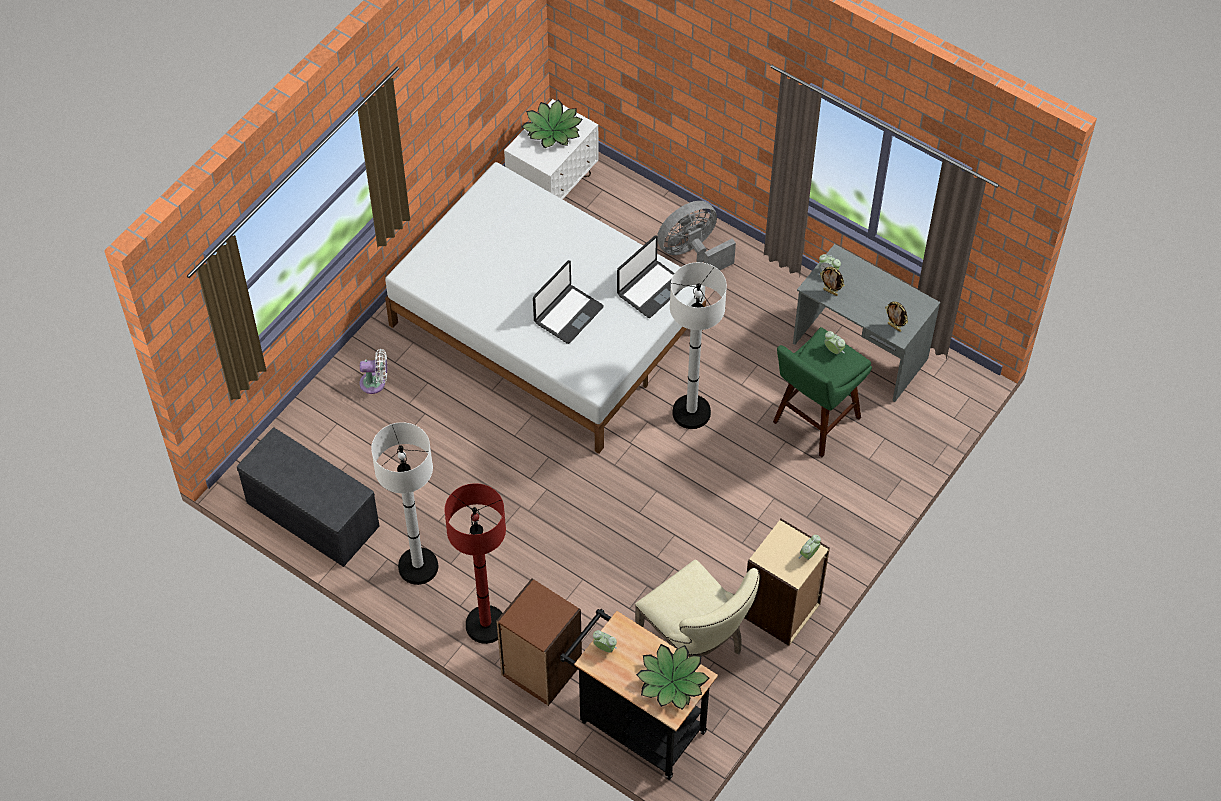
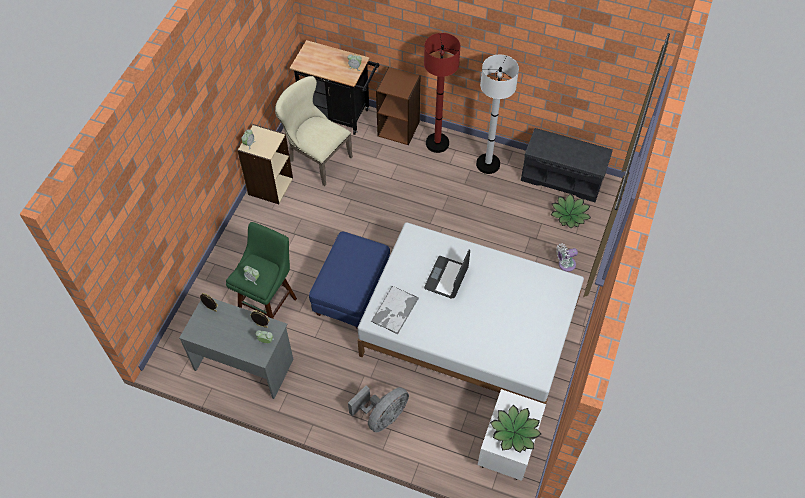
camera: 165 degrees right, 0 degrees up
(651, 289) = (394, 310): laptop -> tray
(671, 681) = (314, 59): potted plant -> potted plant (570, 215)
(691, 412) = (352, 292): white floor lamp -> blue ottoman

